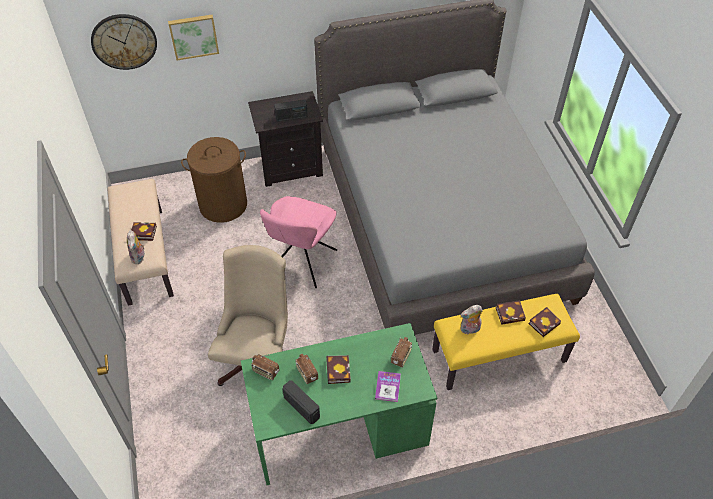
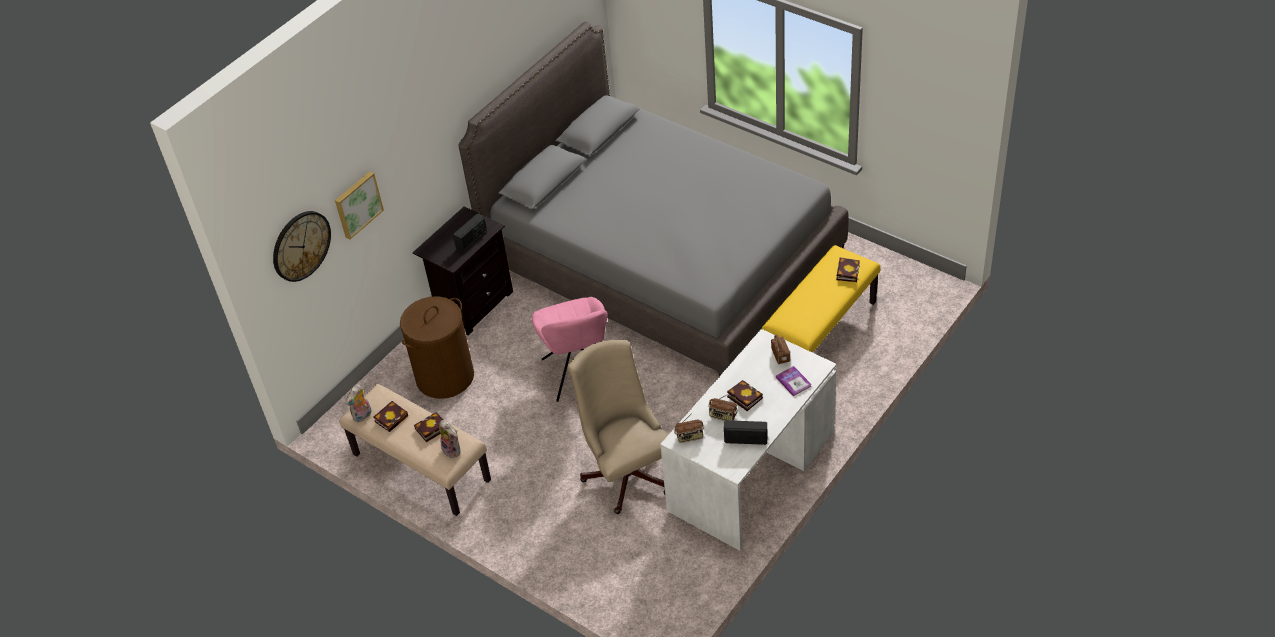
camera: 35 degrees left, 5 degrees down
(338, 429) = (752, 473): green desk -> white desk
(470, 330) = (797, 314): plush toy -> plush toy (362, 416)
(511, 313) = (816, 281): book -> book (392, 417)

